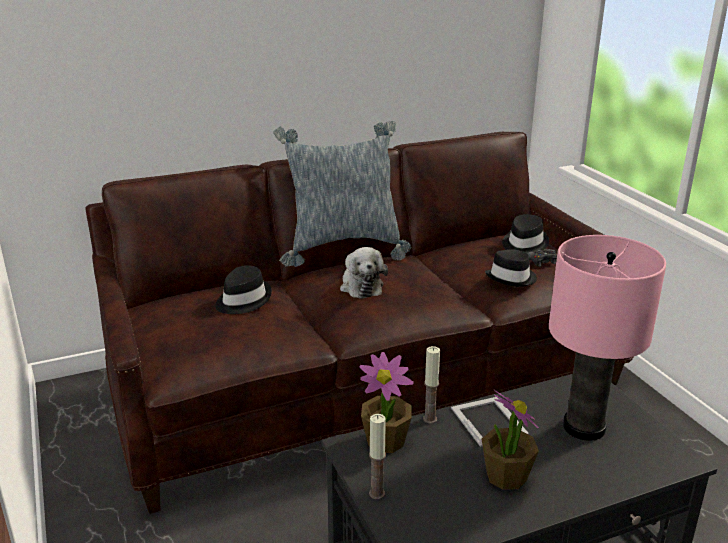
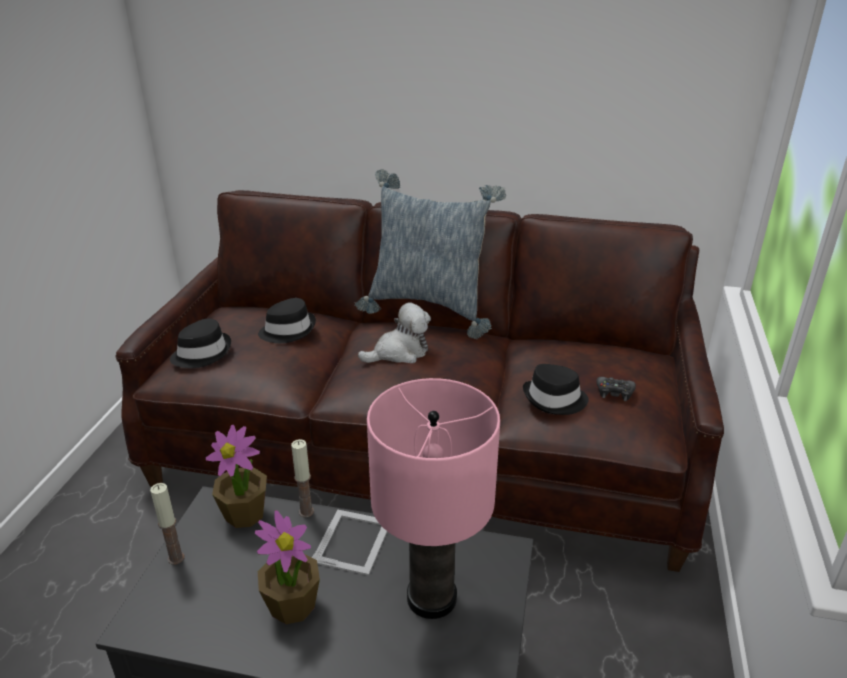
camera: 35 degrees right, 5 degrees up
(361, 286) = (399, 353): plush toy -> plush toy turned 135 degrees counterclockwise
(524, 244) = (623, 366): black hat -> black hat (202, 353)

